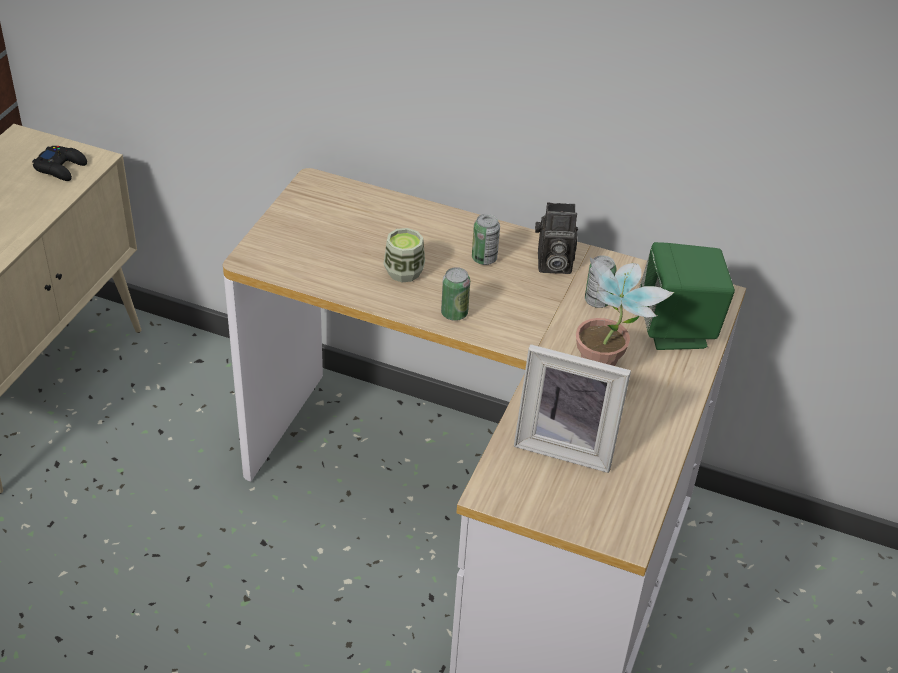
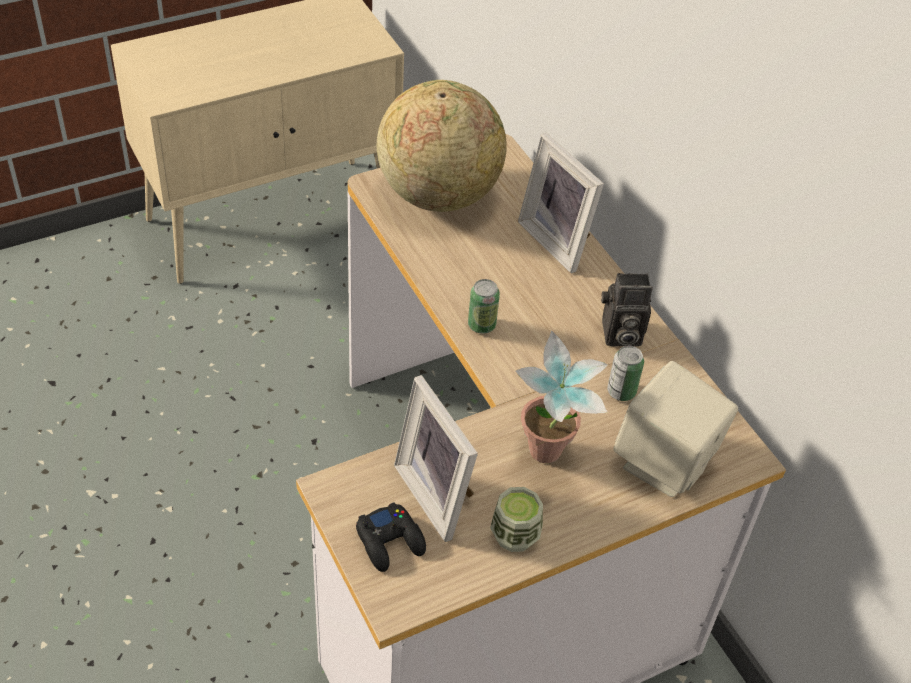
camera: 40 degrees right, 5 degrees up
(61, 168) = (347, 41): black game controller -> black game controller (390, 542)
(308, 239) = (438, 194): none -> globe
(404, 272) = (482, 265): cup -> cup (515, 535)
(436, 224) = (559, 240): none -> picture frame
(484, 258) = (564, 294): can -> none
(552, 264) = (619, 335): camera -> camera turned 45 degrees counterclockwise
(677, 330) = (665, 464): green speaker -> beige speaker

